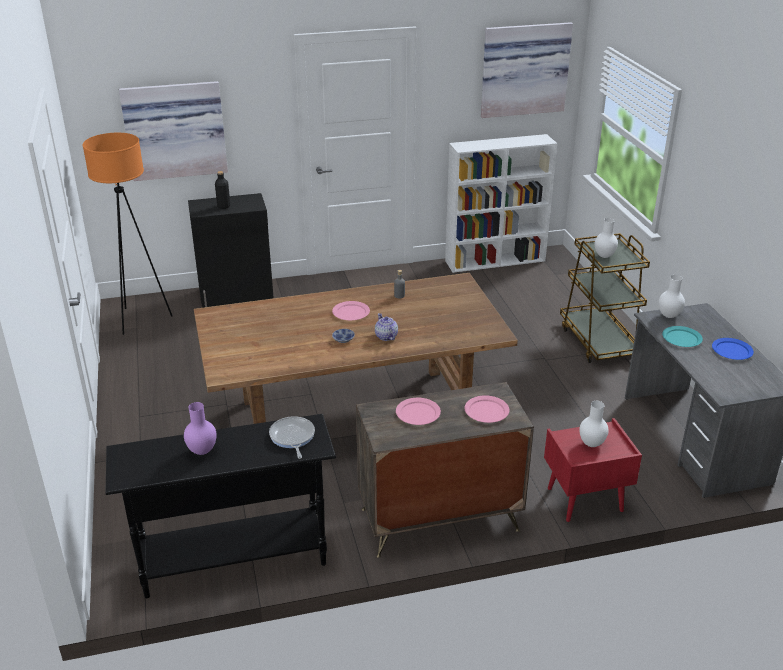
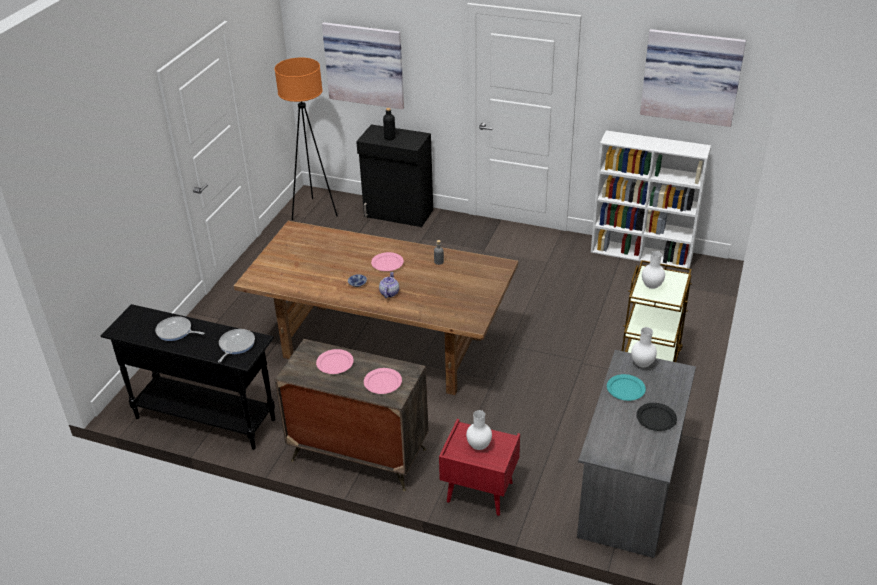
camera: 35 degrees right, 5 degrees up
(203, 451) = (176, 332): purple vase -> frying pan
(731, 350) = (656, 418): blue plate -> black plate

